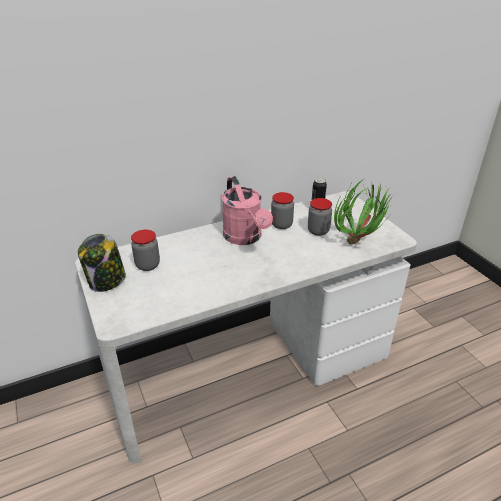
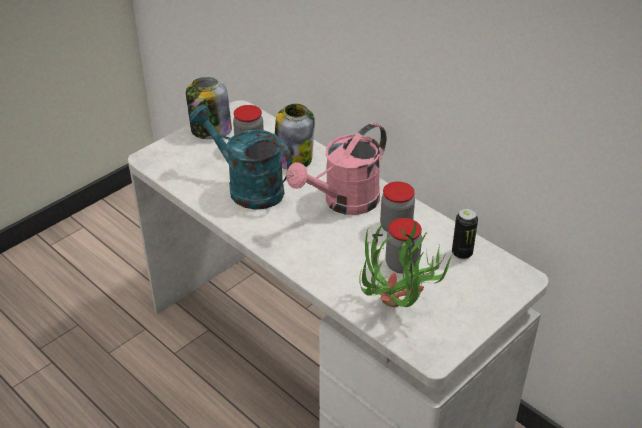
camera: 70 degrees right, 5 degrees up
(180, 248) = (293, 158): none -> jar
(199, 276) = (247, 187): none -> turquoise watering can

